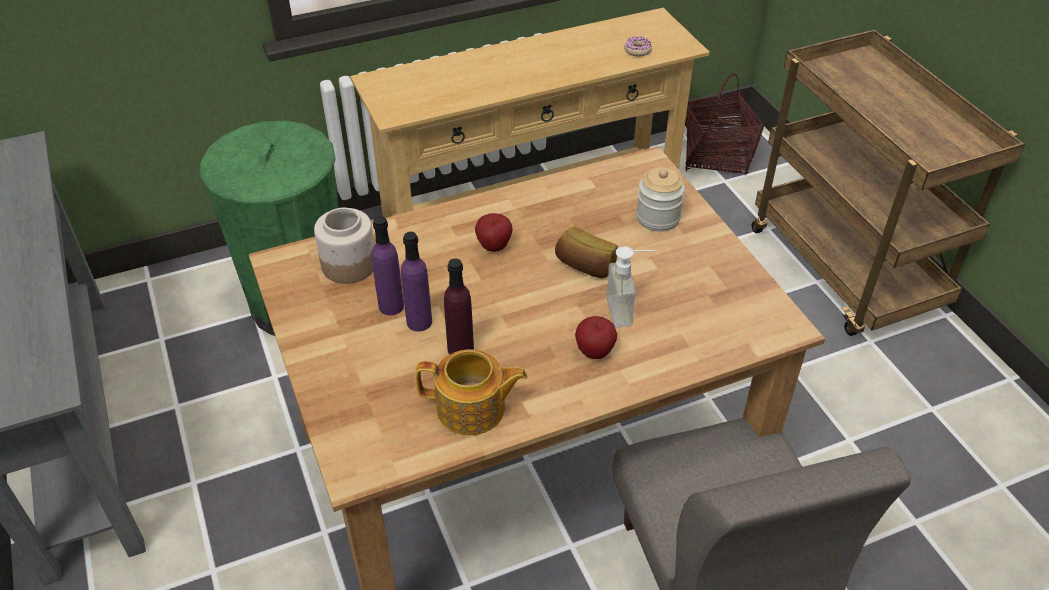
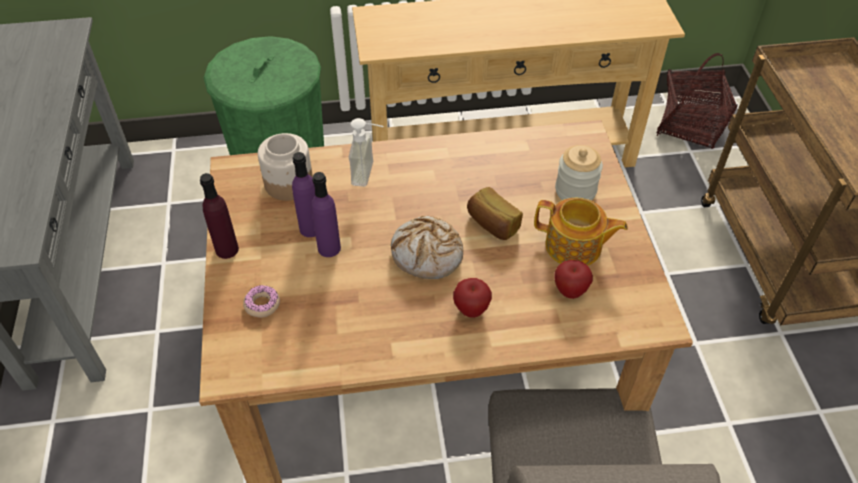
camera: 15 degrees right, 5 degrees up
(460, 349) = (355, 281): purple bottle -> purple bottle (227, 249)
(472, 409) = (345, 340): teapot -> teapot (574, 247)
(494, 247) = (418, 190): apple -> apple (570, 291)
(528, 307) = (427, 254): none -> bread
(628, 310) = (516, 275): soap dispenser -> soap dispenser (370, 174)
(637, 50) = (616, 22): donut -> donut (262, 304)

